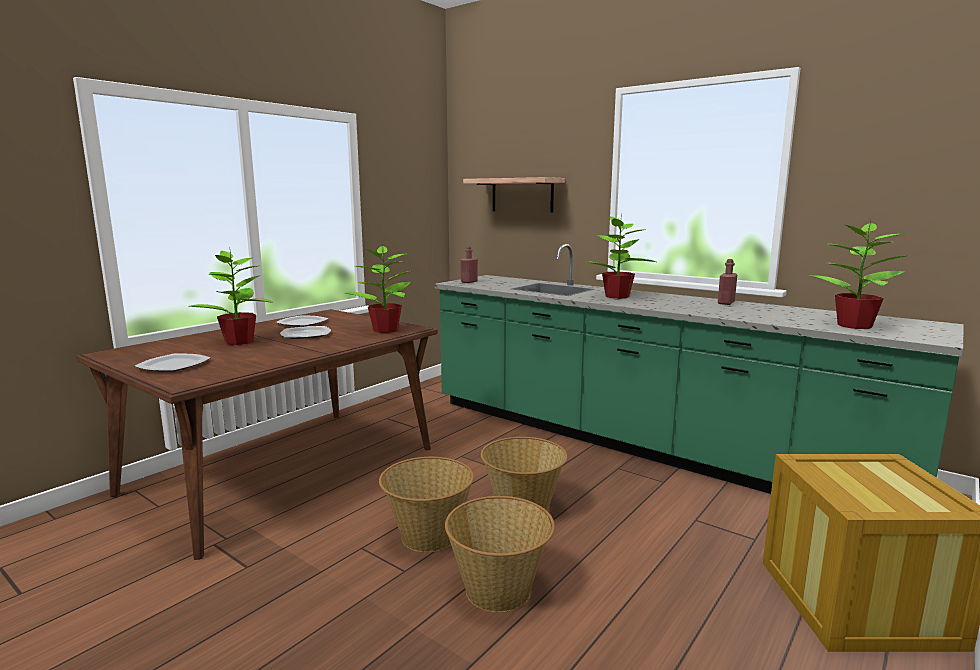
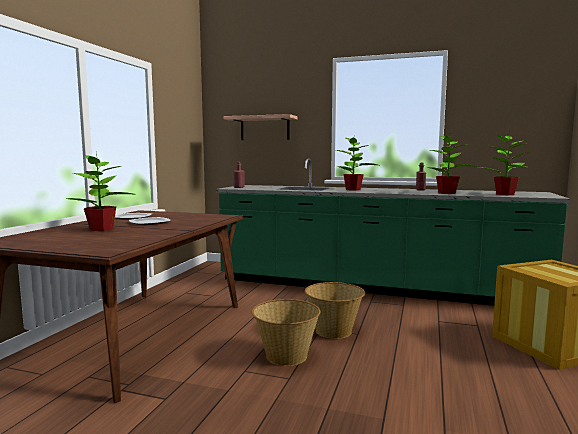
camera: 20 degrees left, 5 degrees down
(173, 365) = (72, 243): plate -> none
(385, 330) = (207, 217): potted plant -> potted plant (447, 193)
(499, 590) = (362, 377): basket -> none

